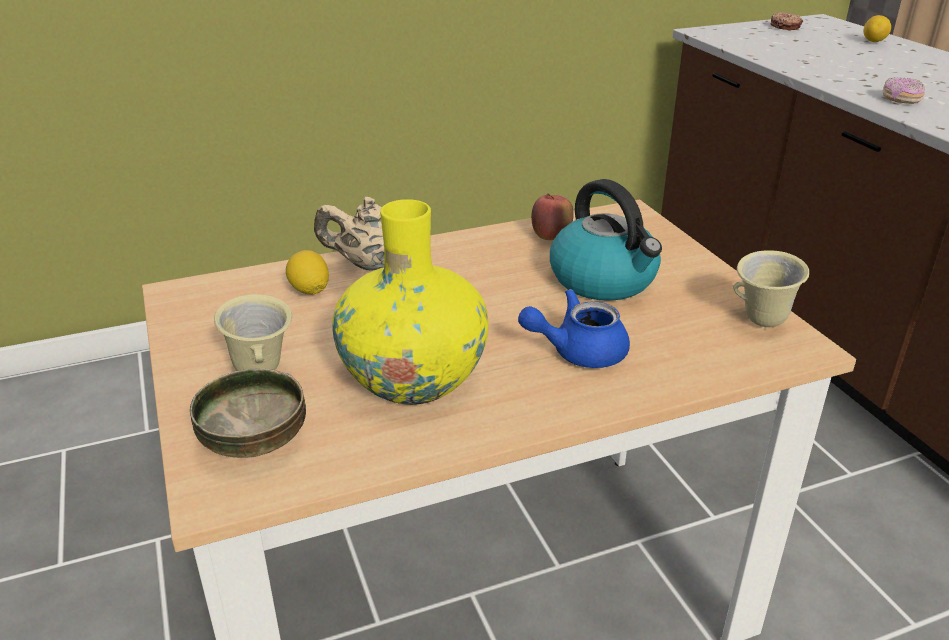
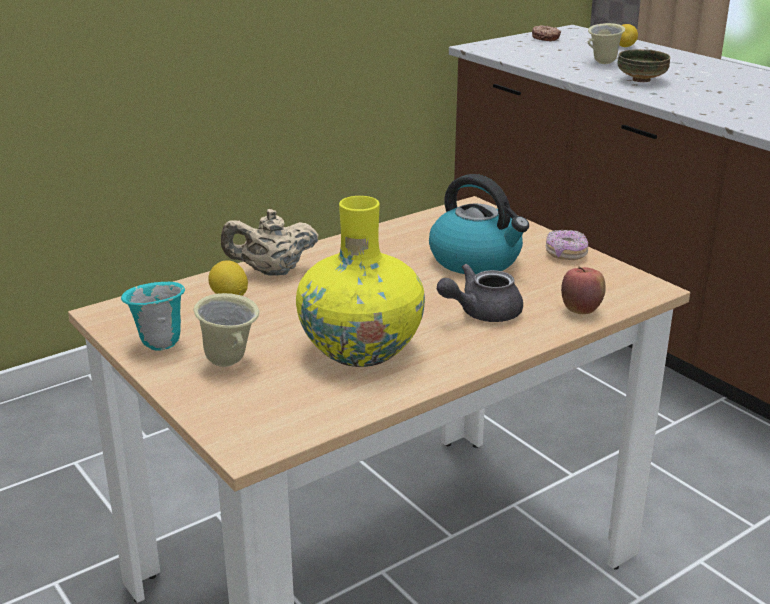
camera: 15 degrees left, 5 degrees down
(203, 338) = (158, 344): none -> turquoise mug
(256, 442) = (258, 408): bowl -> bowl (641, 80)
(551, 237) = (415, 233): apple -> apple (581, 311)
(577, 352) = (481, 313): blue teapot -> grey teapot
(761, 323) = (612, 276): beige mug -> beige mug (603, 63)
(901, 99) = (665, 94): donut -> donut (566, 254)

